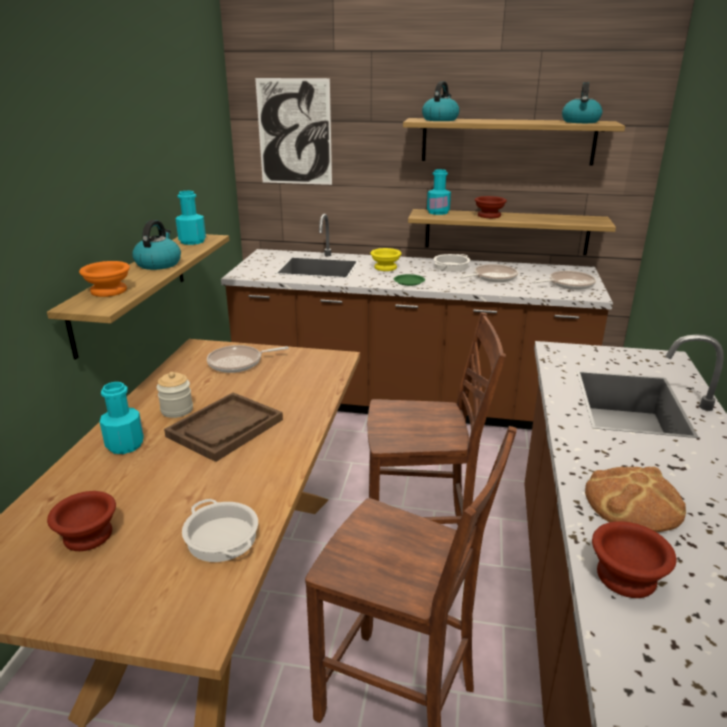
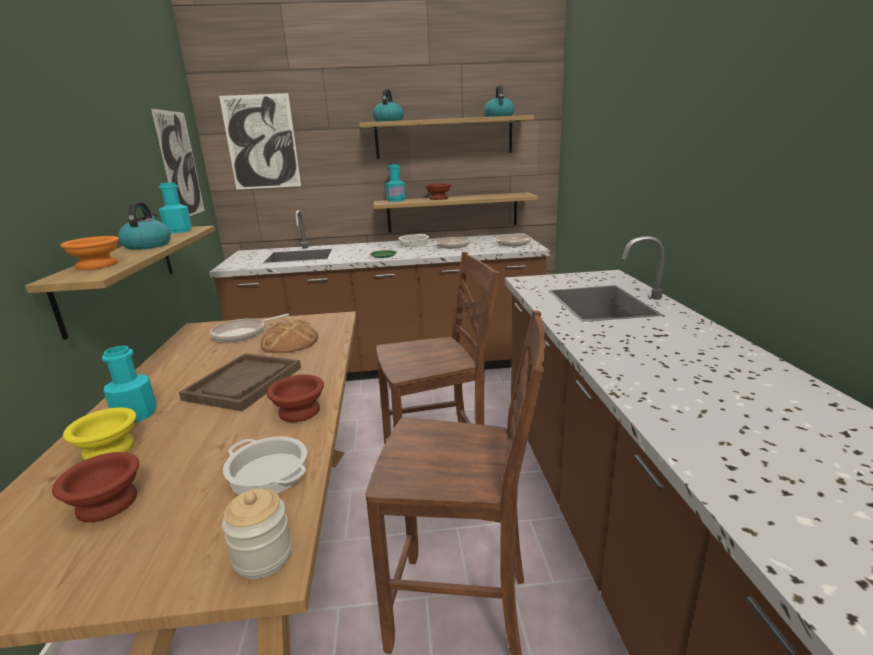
camera: 15 degrees left, 5 degrees down
(177, 410) = (188, 377): jar -> jar (263, 556)
(205, 160) = (180, 165): none -> picture
(385, 267) = (359, 249): yellow bowl -> yellow bowl (109, 448)
(625, 575) = (672, 411): brown bowl -> brown bowl (299, 411)
(633, 502) = (644, 362): bread -> bread (290, 342)

